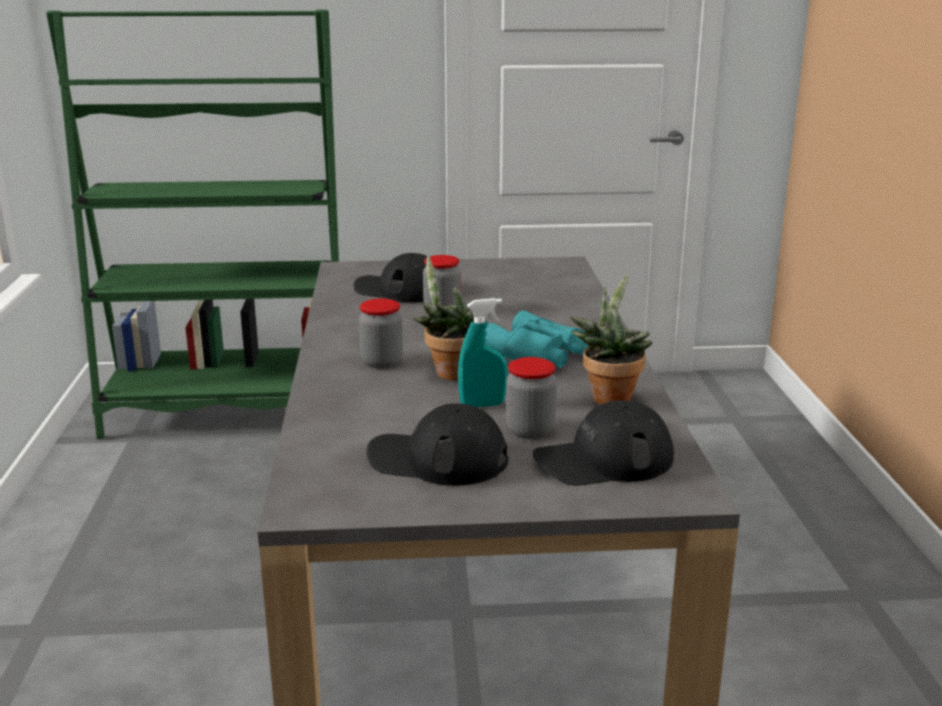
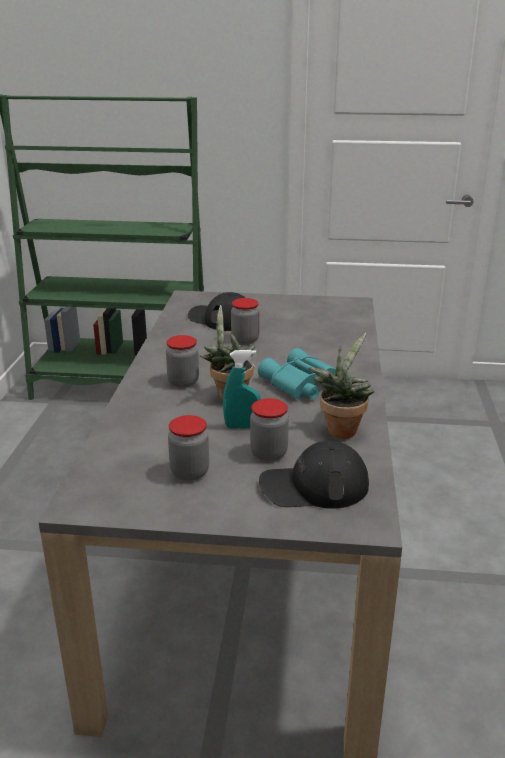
camera: 10 degrees right, 5 degrees up
(437, 459) = (189, 472): black cap -> jar

